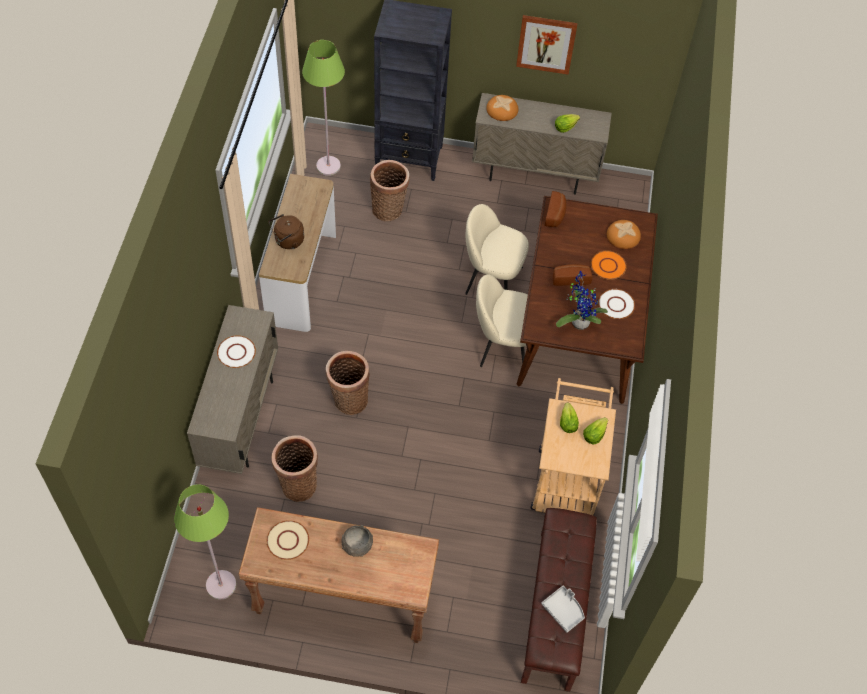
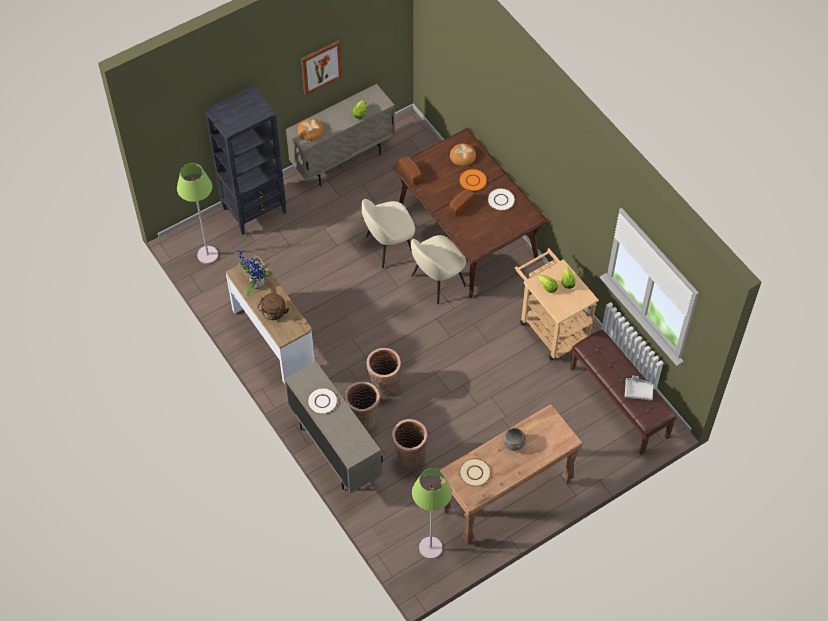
camera: 40 degrees left, 0 degrees up
(389, 209) = (278, 252): basket -> basket (363, 419)
(578, 321) = (491, 226): potted plant -> potted plant (255, 283)

